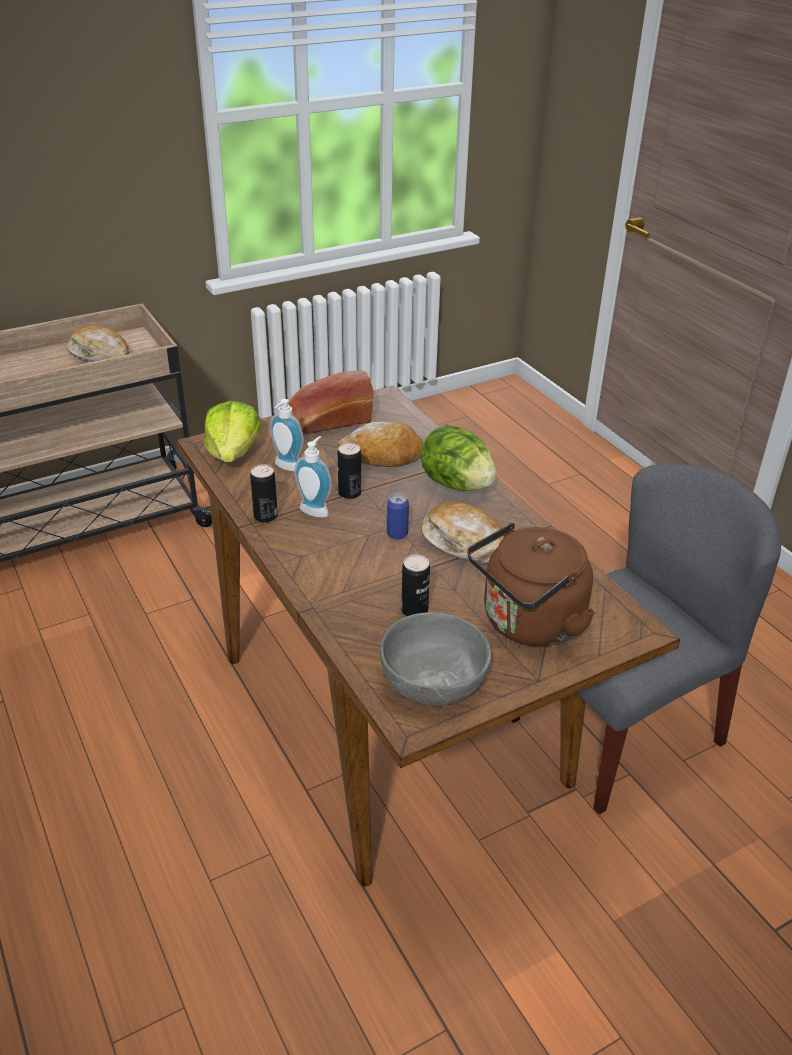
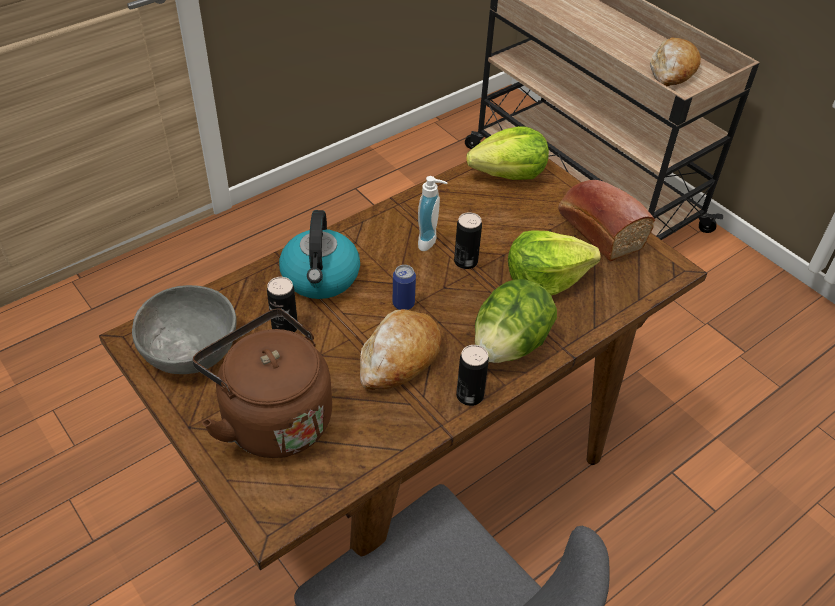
camera: 80 degrees right, 10 degrees up
(265, 516) = (410, 210): can -> can (469, 395)
(286, 467) = (496, 212): soap dispenser -> none
(349, 582) = (321, 278): none -> kettle
(383, 456) = (545, 279): bread -> lettuce

